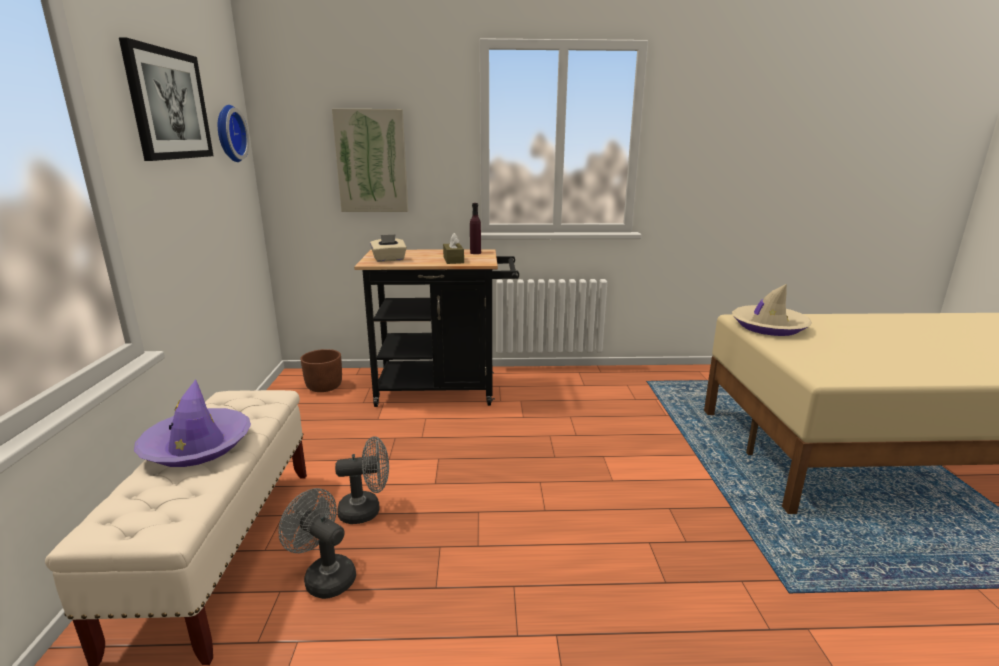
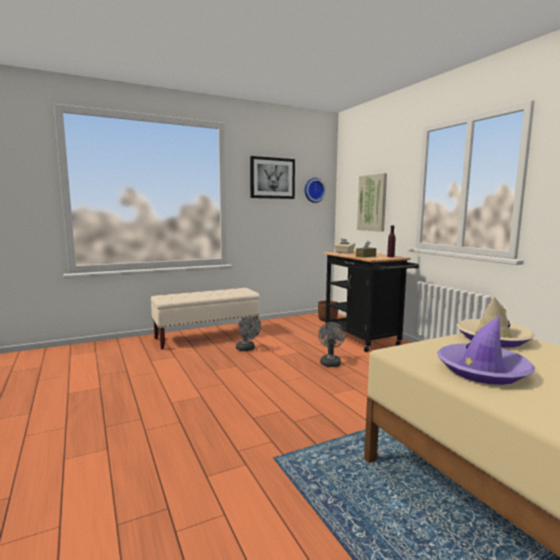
camera: 65 degrees right, 10 degrees down
(197, 446) = (207, 292): purple hat -> purple hat (482, 371)
(324, 576) = (205, 352): grey fan -> grey fan (330, 362)

